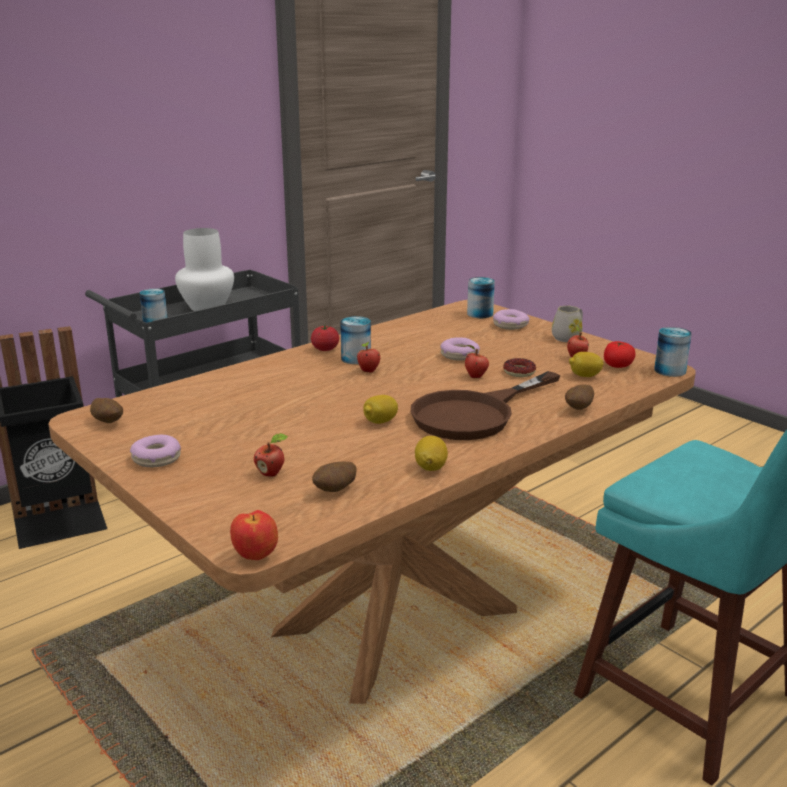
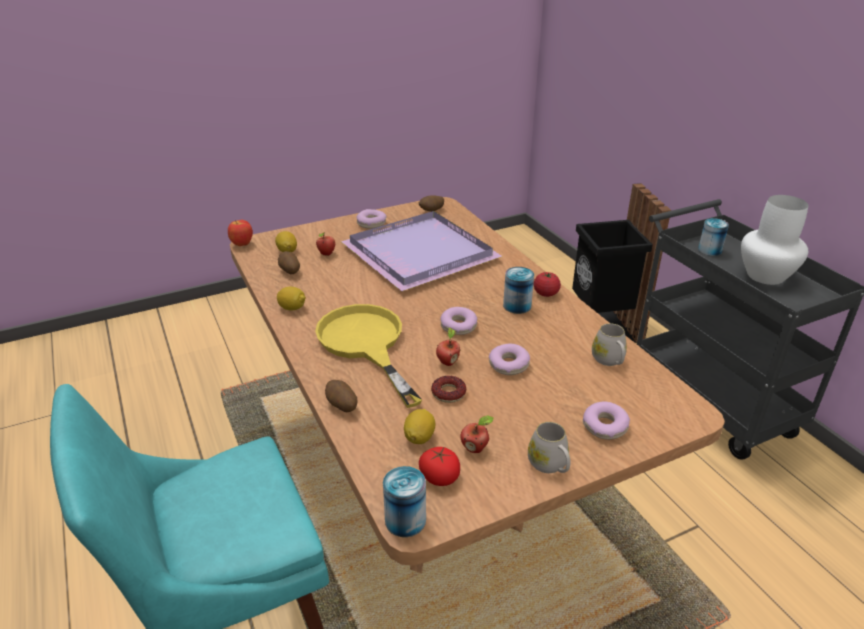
camera: 105 degrees right, 10 degrees up
(251, 415) = (417, 253): none -> purple tray
(369, 371) = (483, 308): apple -> none
(380, 422) = (377, 299): lemon -> lemon (287, 251)
(411, 378) = (458, 326): none -> donut
(425, 325) = (609, 361): none -> white mug
(475, 414) = (366, 344): brown frying pan -> yellow frying pan
(480, 314) = (653, 411): can -> none

